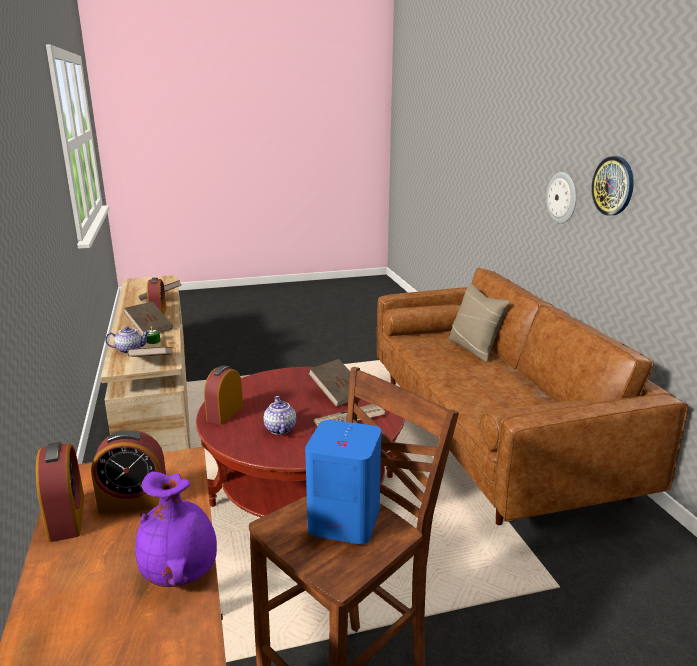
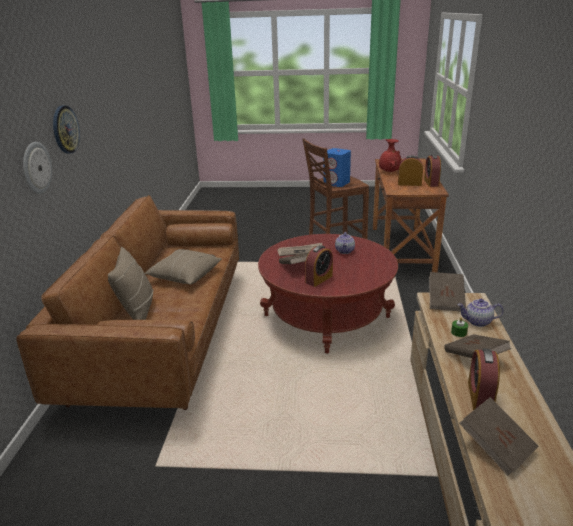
camera: 160 degrees left, 5 degrees up
(181, 573) = (389, 172): purple vase -> red vase
(225, 413) = (378, 264): alarm clock -> alarm clock (319, 279)
(479, 384) = (185, 275): none -> beige pillow

